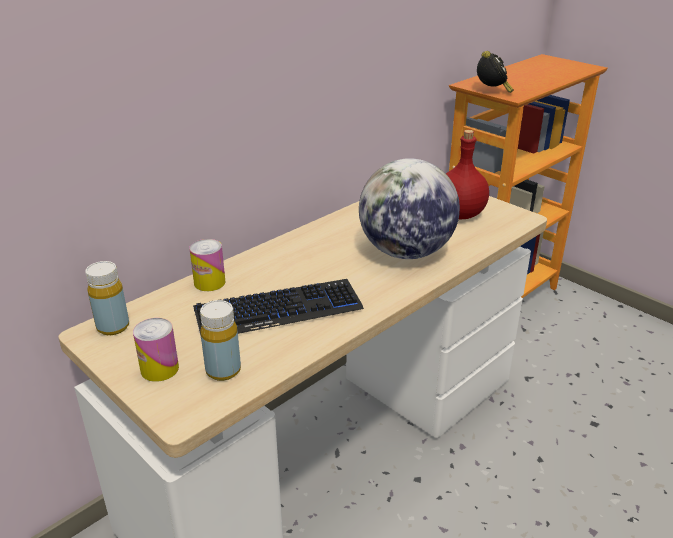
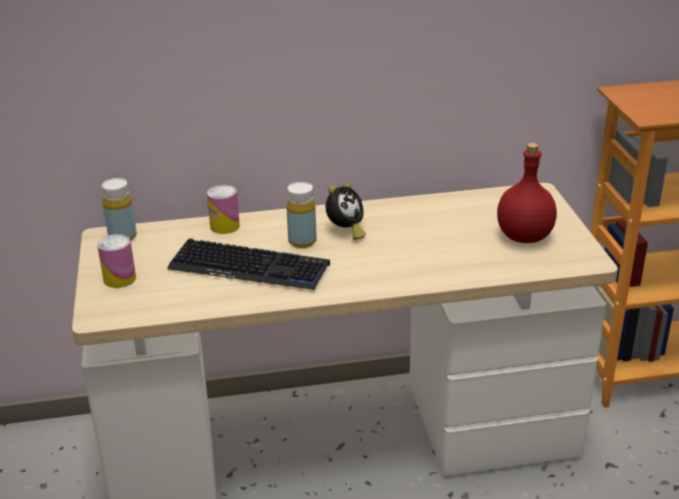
camera: 35 degrees right, 0 degrees up
(223, 370) = (158, 296): yellow bottle -> yellow bottle (302, 241)
(406, 252) = (419, 255): globe -> none
(492, 91) = (631, 106): alarm clock -> alarm clock (345, 231)

